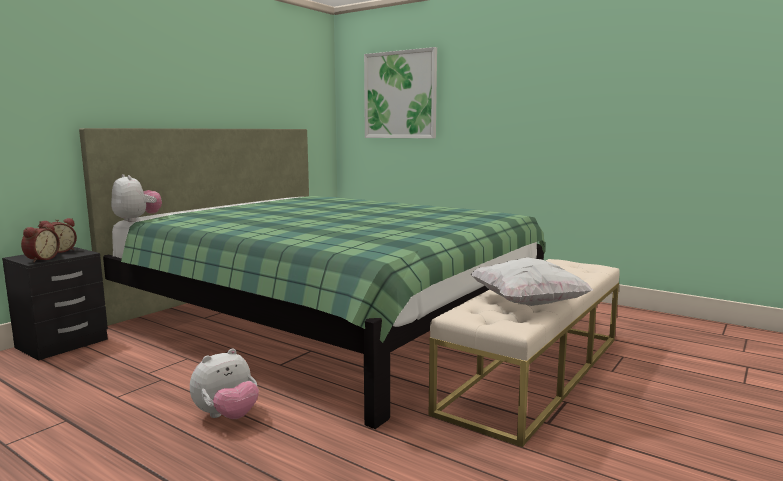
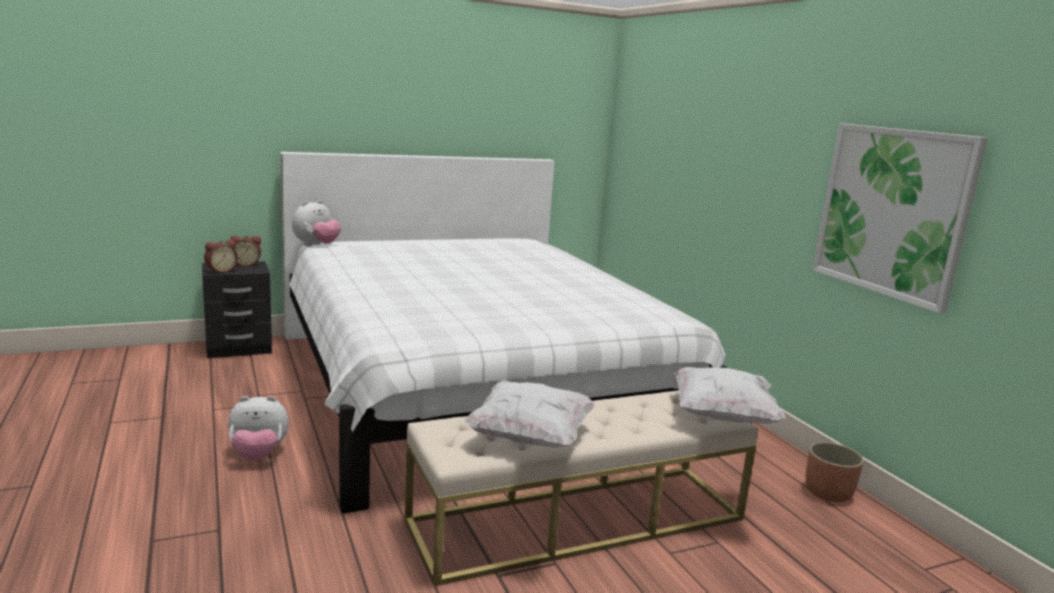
camera: 30 degrees right, 5 degrees up
(137, 220) = (316, 246): plush toy -> plush toy turned 45 degrees clockwise
(328, 319) = (469, 388): green bed -> white bed
(400, 95) = (664, 130): picture -> picture (892, 212)
(595, 267) = (722, 416): none -> white pillow
(626, 314) = (828, 493): none -> planter

